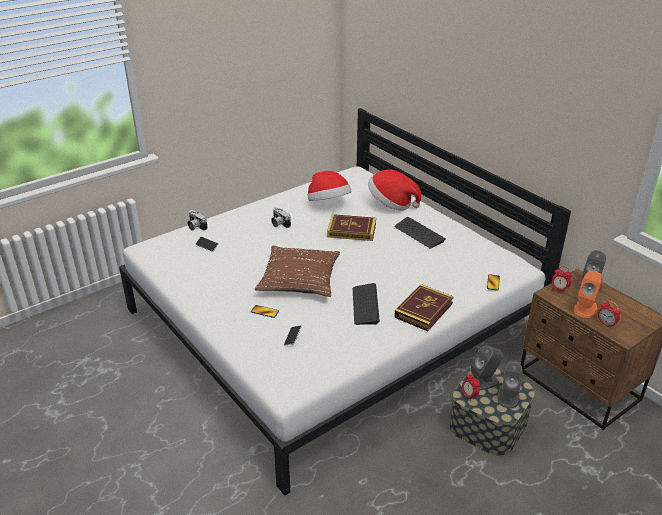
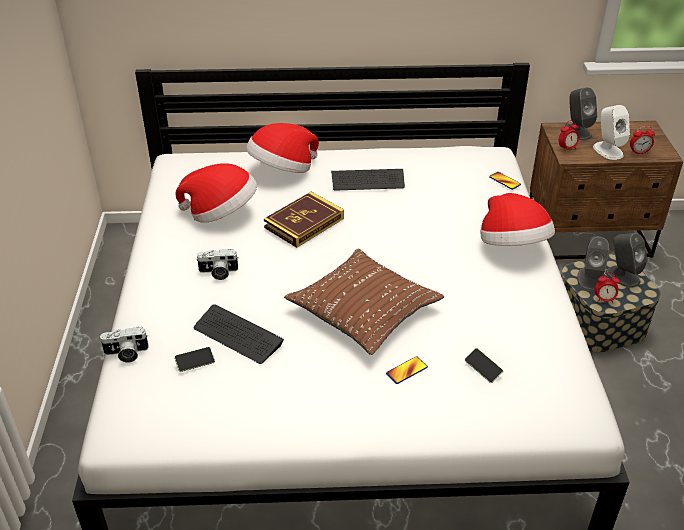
camera: 55 degrees left, 5 degrees up
(365, 305) = (467, 282): keyboard -> keyboard (237, 335)
(423, 310) = (512, 246): book -> hat
(585, 308) = (607, 150): orange speaker -> white speaker

